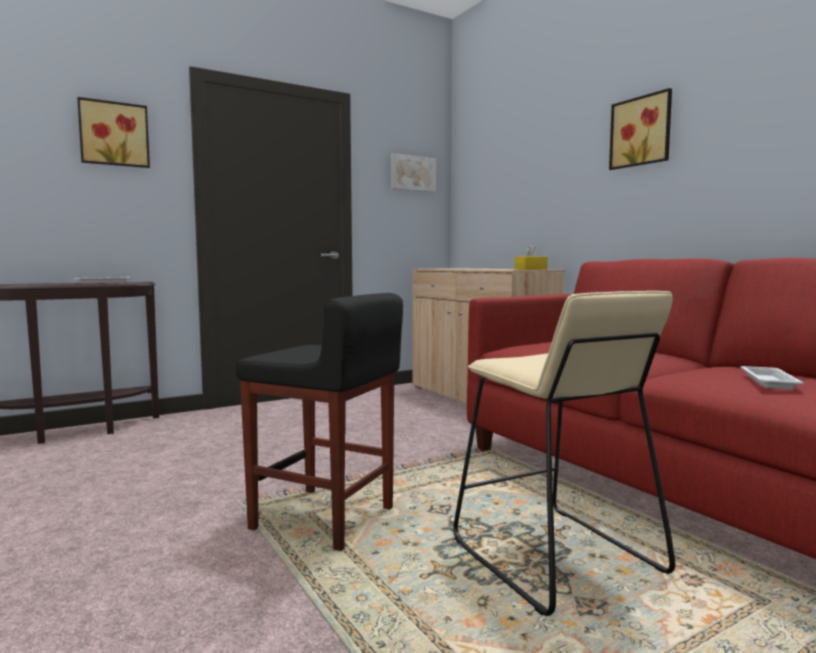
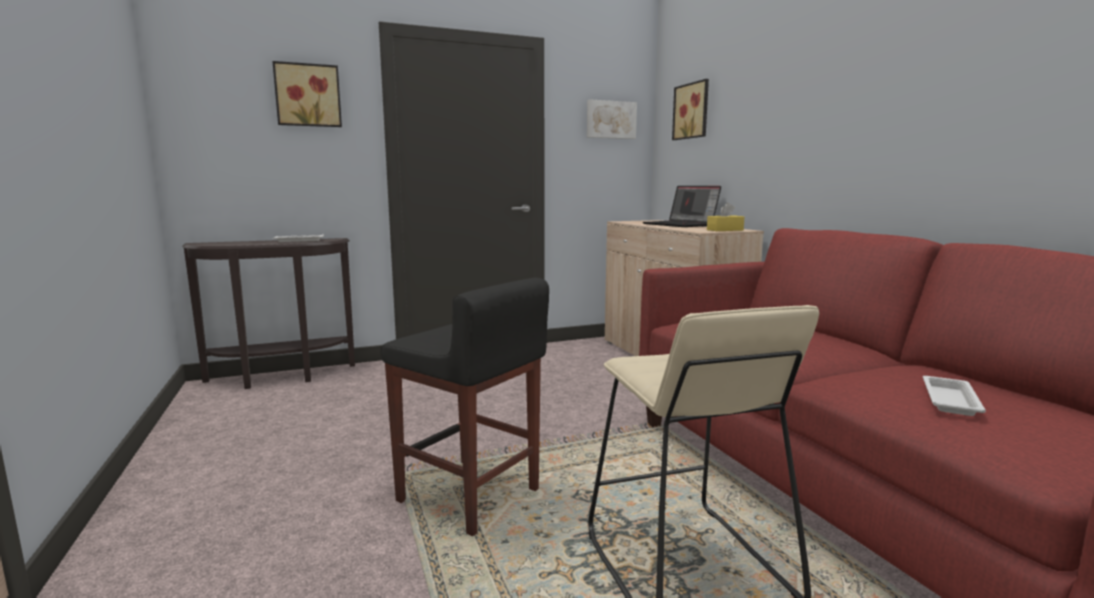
camera: 10 degrees right, 5 degrees up
(486, 268) = (681, 225): none -> laptop
(642, 132) = (855, 79): picture -> picture (692, 111)

